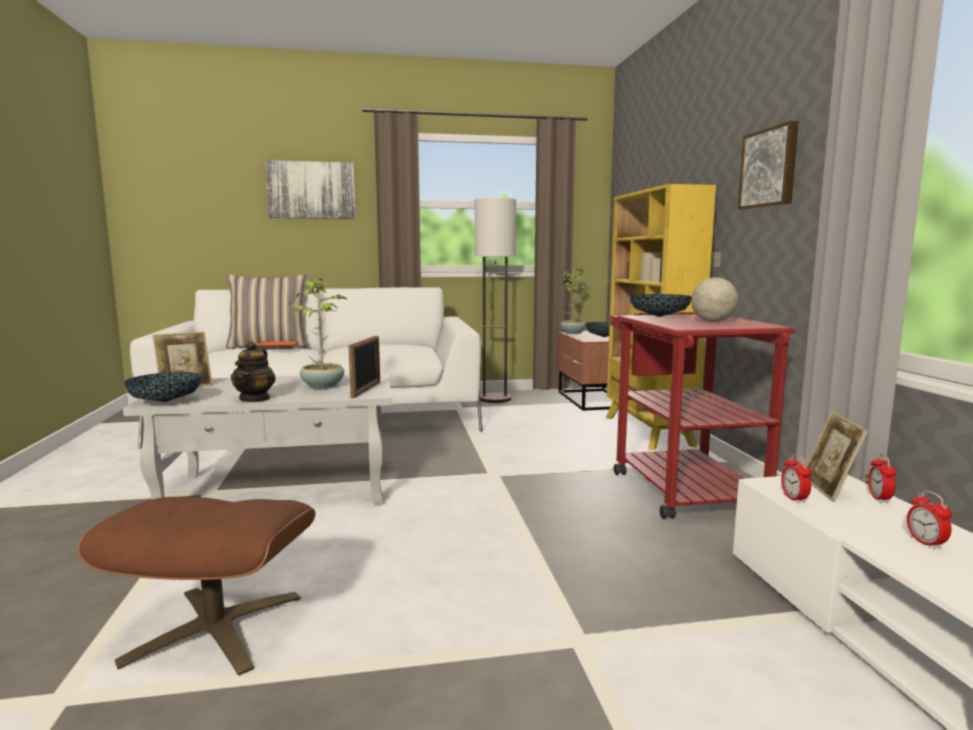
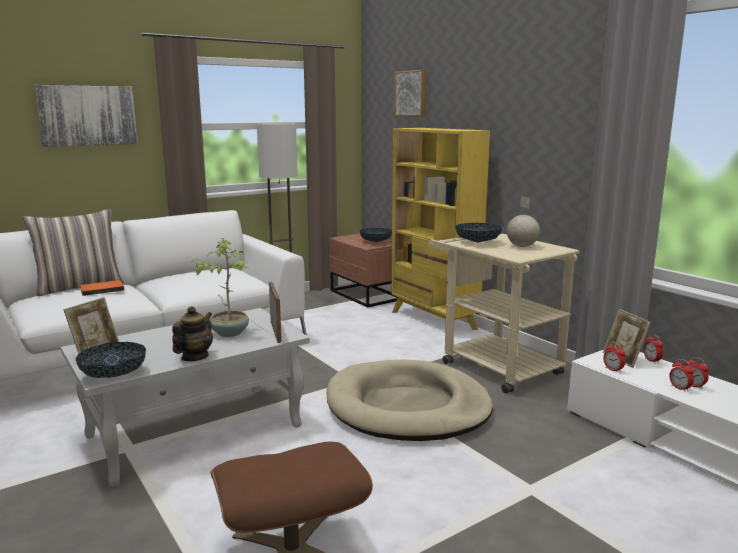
camera: 25 degrees left, 5 degrees up
(255, 399) = (194, 357): teapot -> teapot turned 135 degrees counterclockwise
(519, 509) = (407, 407): none -> beige dog bed
(572, 333) = (343, 239): potted plant -> none
(679, 486) = (493, 365): red cart -> beige cart
(770, 168) = (540, 127): picture -> picture (412, 93)
(893, 541) = (680, 388): none -> alarm clock

